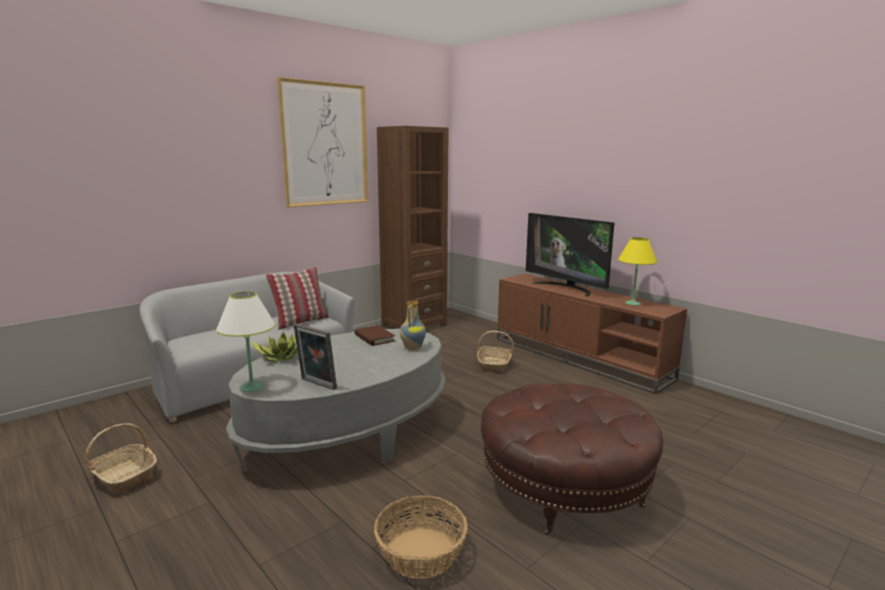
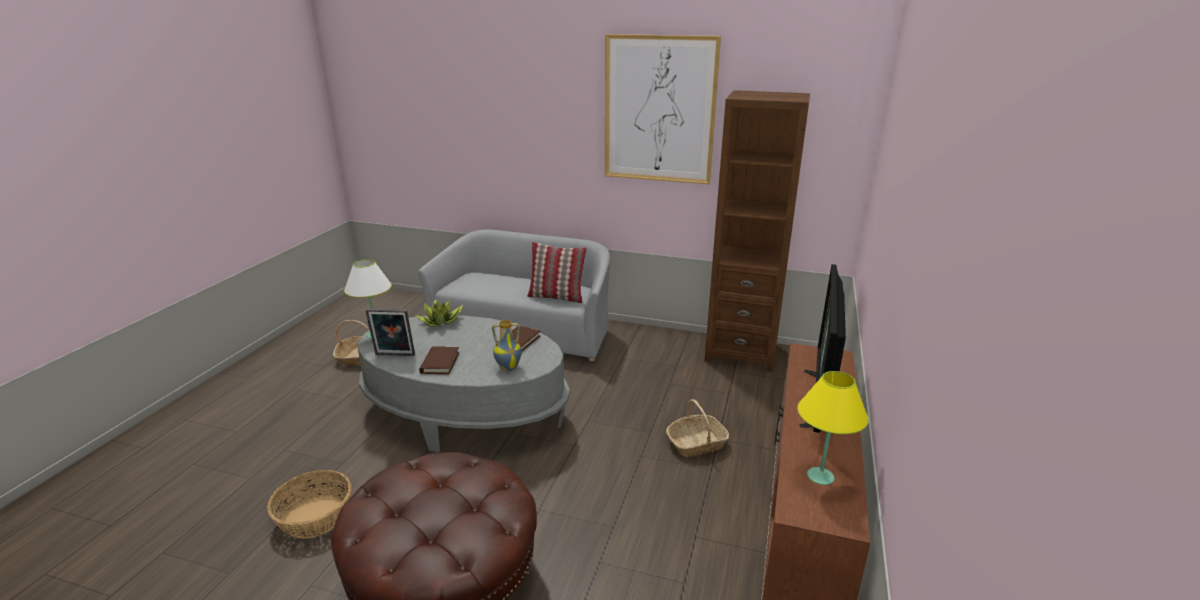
camera: 60 degrees right, 10 degrees up
(316, 385) = (394, 356): picture frame -> picture frame turned 90 degrees counterclockwise
(364, 369) = (440, 362): none -> brown book

